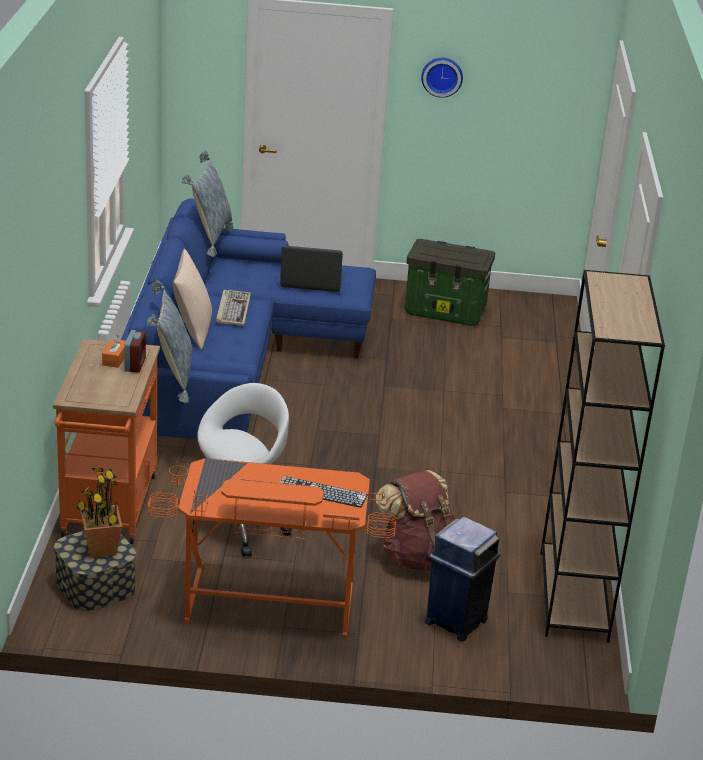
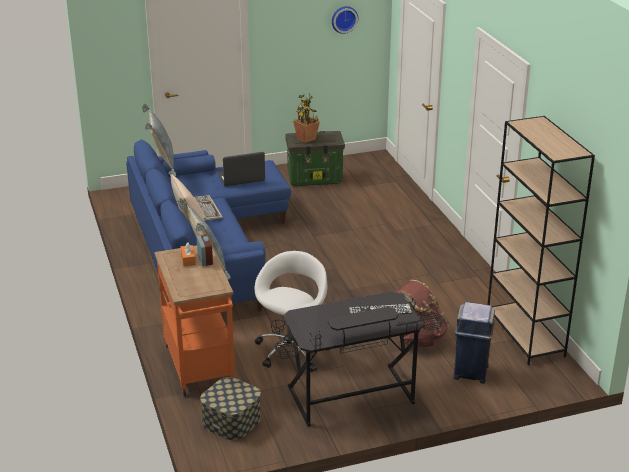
camera: 20 degrees left, 0 degrees up
(101, 549) = (234, 393): potted plant -> potted plant (306, 139)
(269, 604) = (351, 397): orange desk -> black desk
(442, 76) = (283, 19): wall clock -> wall clock (344, 19)

